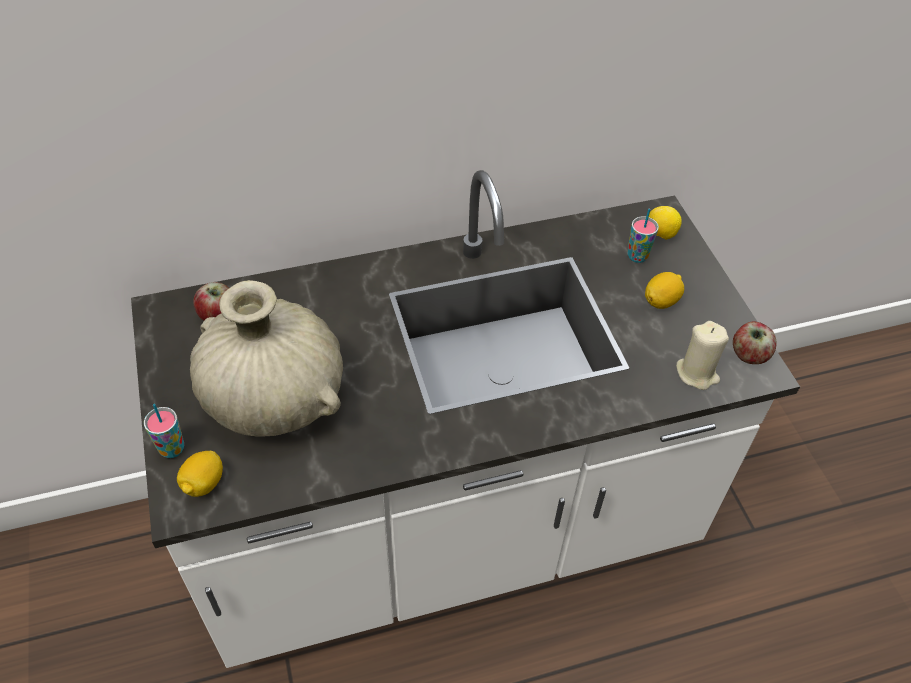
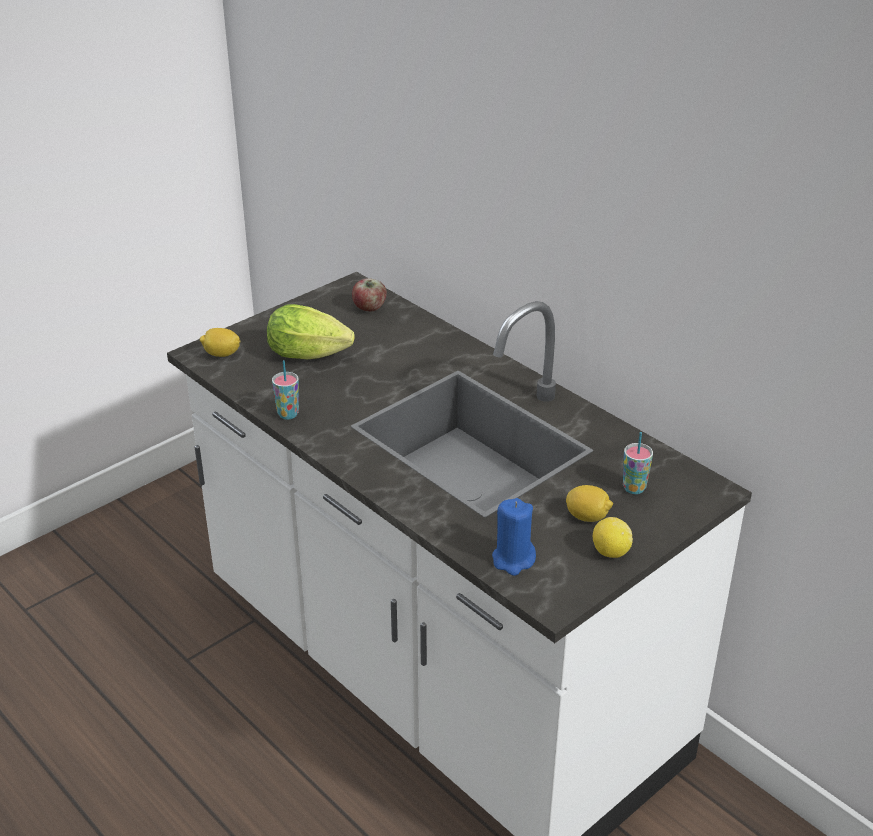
camera: 65 degrees right, 15 degrees down
(172, 449) = (241, 333): cup -> cup (288, 414)
(274, 398) = (313, 355): beige vase -> lettuce
(660, 234) = (680, 495): lemon -> lemon (610, 552)
(697, 373) = (513, 559): beige candle -> blue candle
(748, 355) = (566, 589): apple -> none

